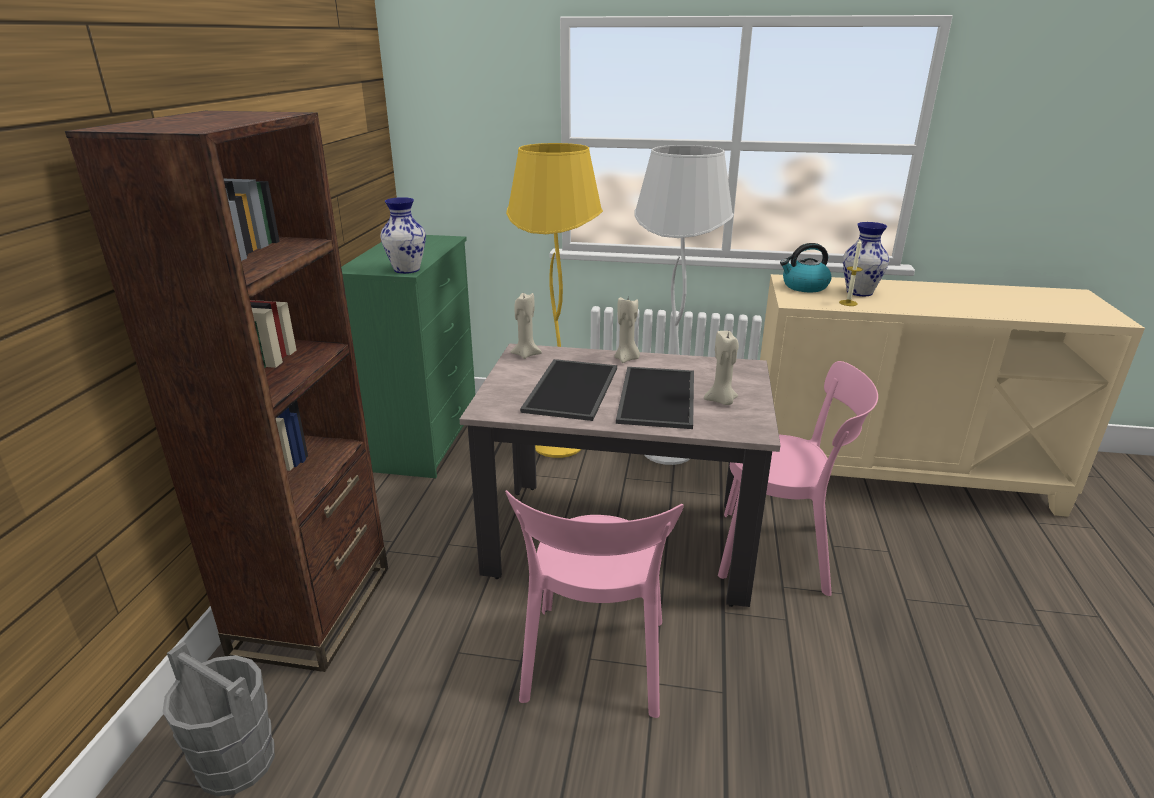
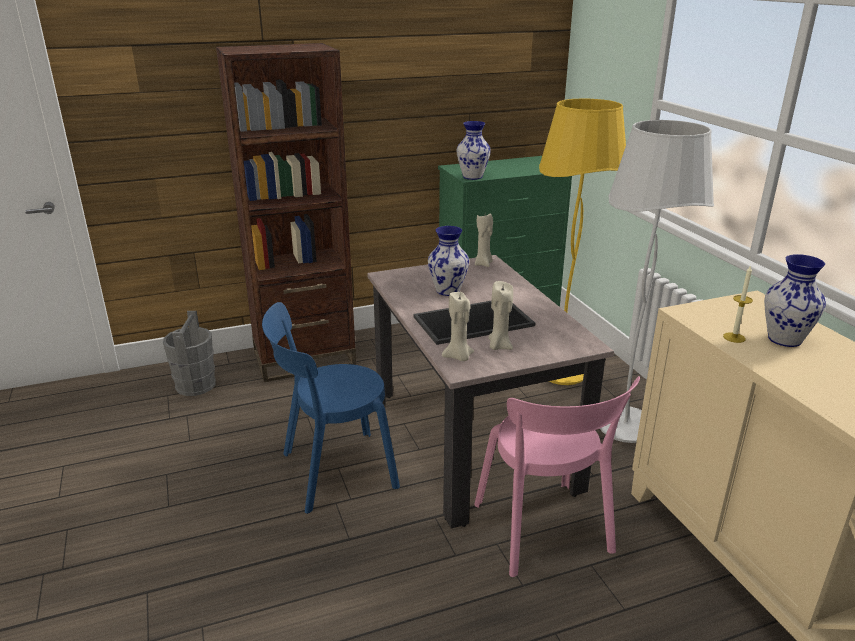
camera: 60 degrees right, 0 degrees up
(570, 388) = (448, 290): tray -> vase
(594, 665) = (333, 471): pink chair -> blue chair
(626, 359) = (526, 296): beige candle -> beige candle (458, 357)
(804, 287) = (745, 310): kettle -> none

